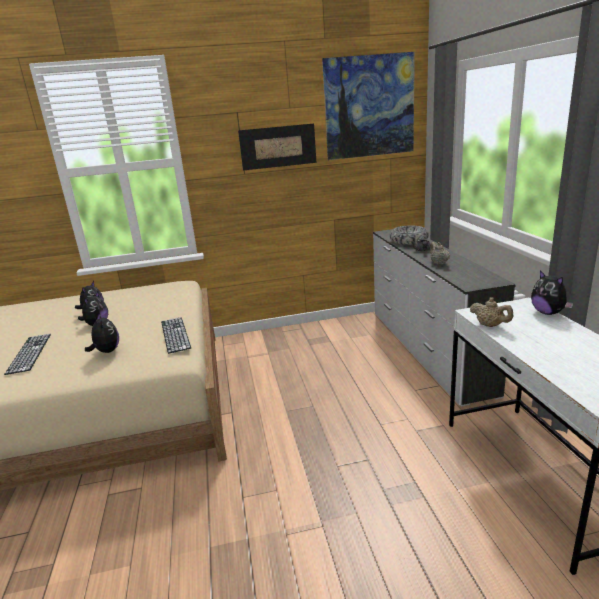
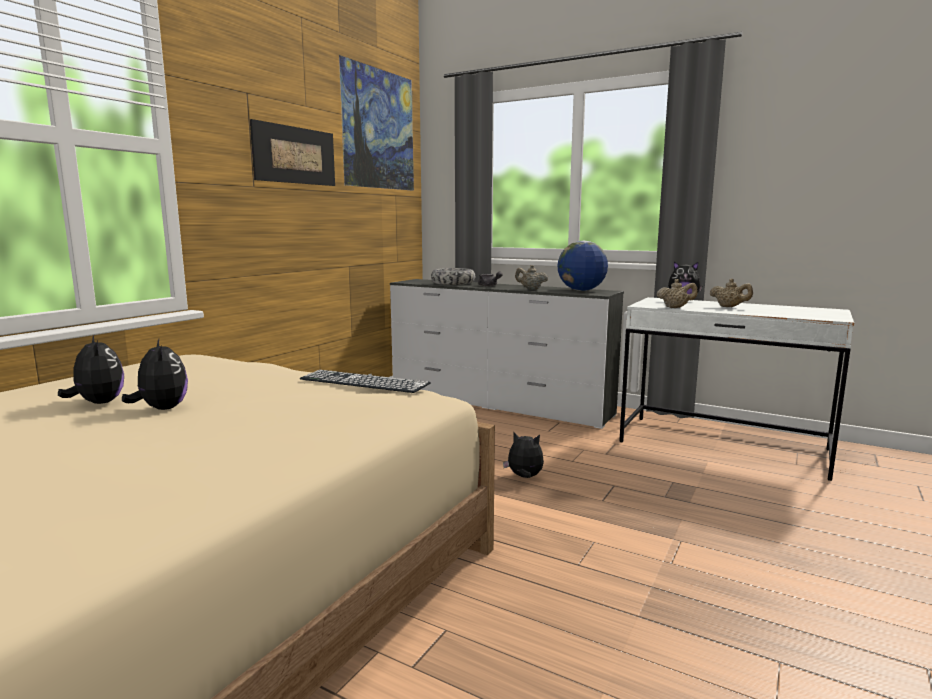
camera: 50 degrees left, 10 degrees down
(29, 353) = (122, 457): keyboard -> none
(107, 351) = (309, 412): plush toy -> plush toy (524, 477)
(473, 275) = (581, 290): none -> globe
(553, 341) = (729, 307): none -> beige teapot

